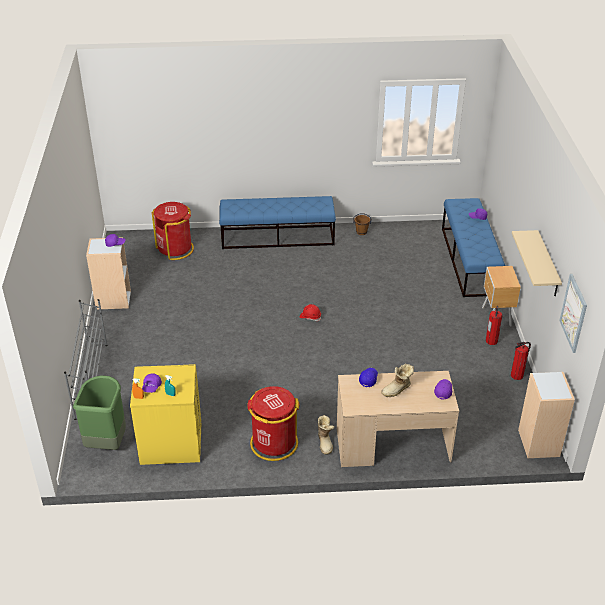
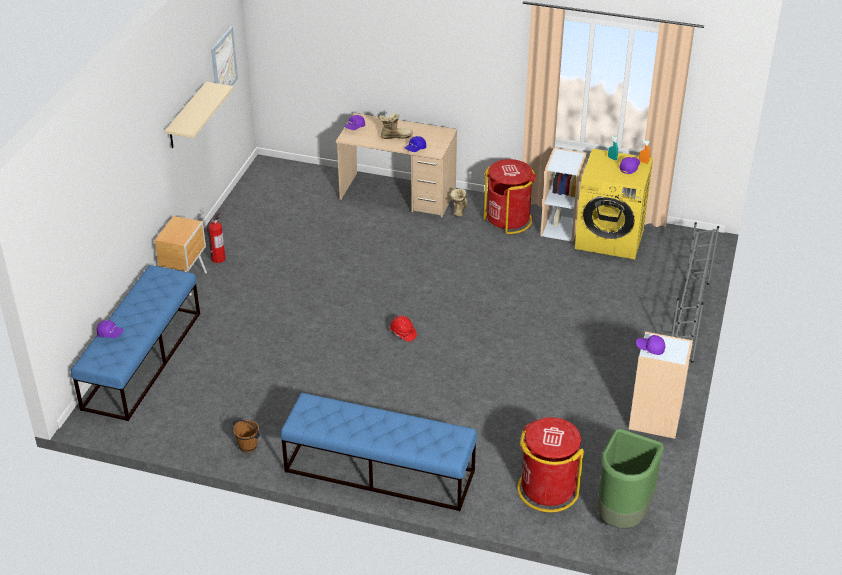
camera: 160 degrees left, 0 degrees up
(107, 442) = (674, 255): green trash can -> green trash can (622, 515)
(517, 375) = (227, 222): fire extinguisher -> none
(538, 443) = (266, 169): bookcase -> bookcase (561, 227)

